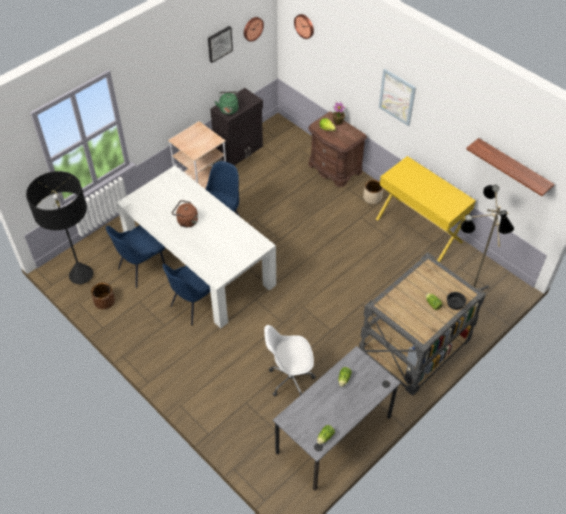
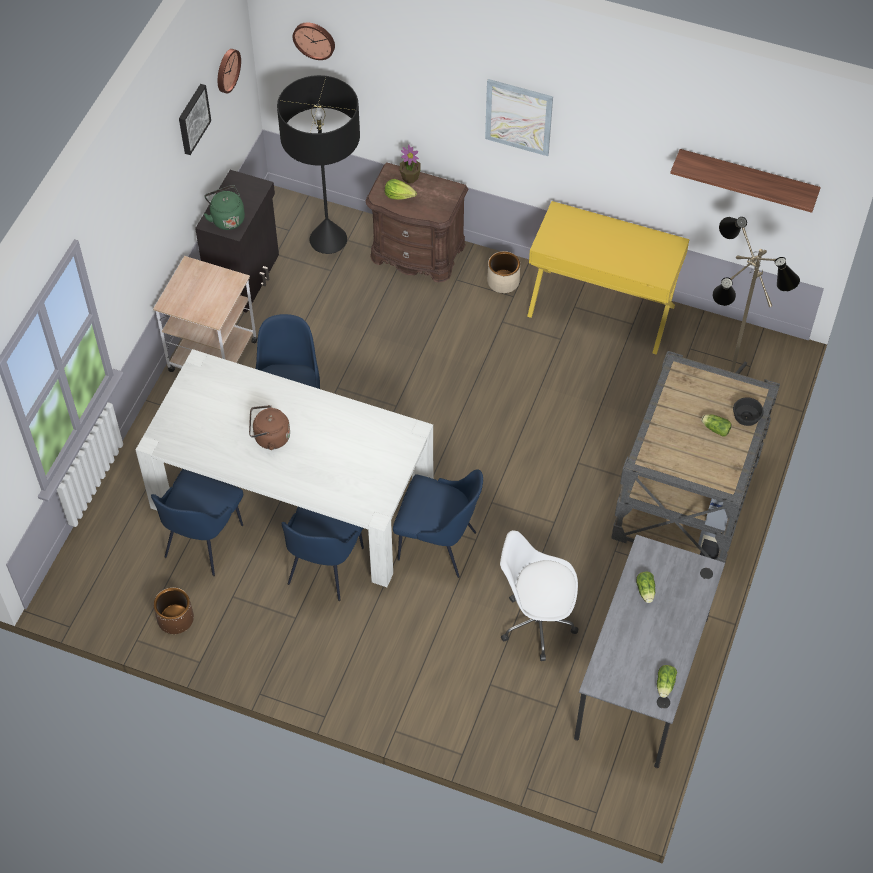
camera: 25 degrees left, 5 degrees up
(81, 276) = (111, 593): black floor lamp -> black floor lamp (328, 242)
(260, 317) = (438, 545): none -> blue chair
(289, 380) = (536, 624): white office chair -> white office chair turned 45 degrees clockwise

